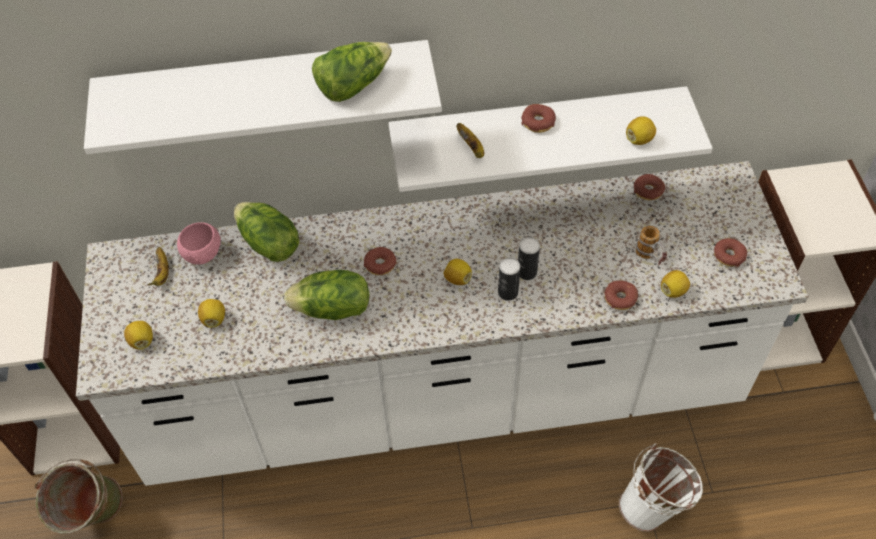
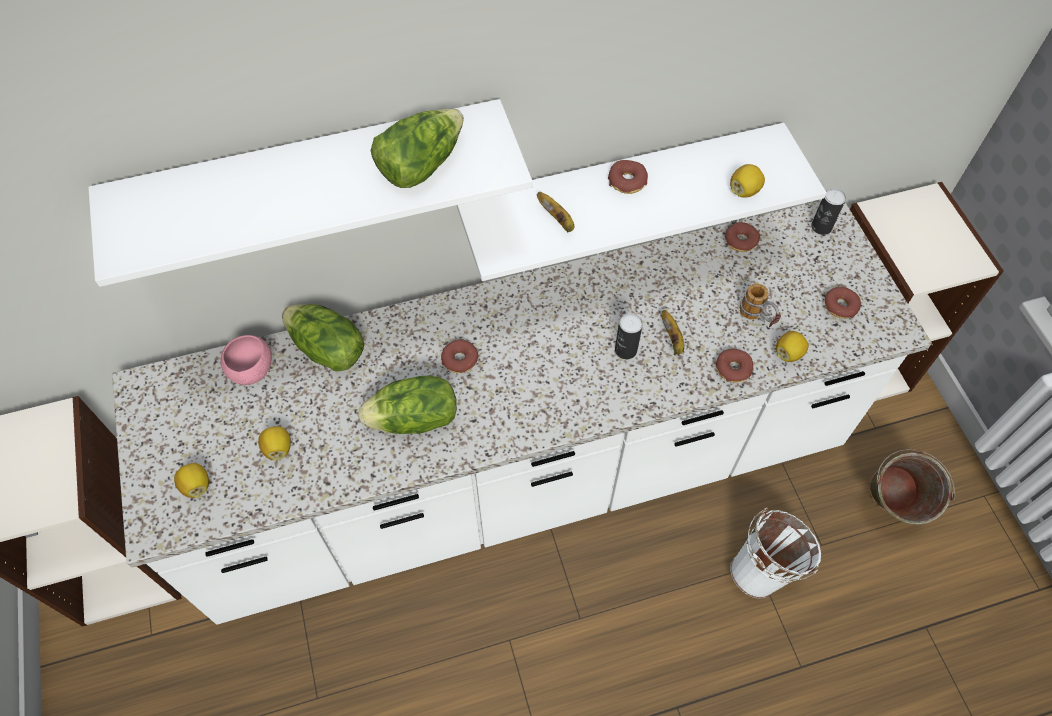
camera: 10 degrees left, 5 degrees up
(93, 518) = (161, 666): green bucket -> green bucket (888, 508)
(162, 273) = (207, 399): banana -> banana (672, 339)
(457, 279) = (550, 366): lemon -> none
(508, 292) = (609, 376): can -> can (821, 227)

